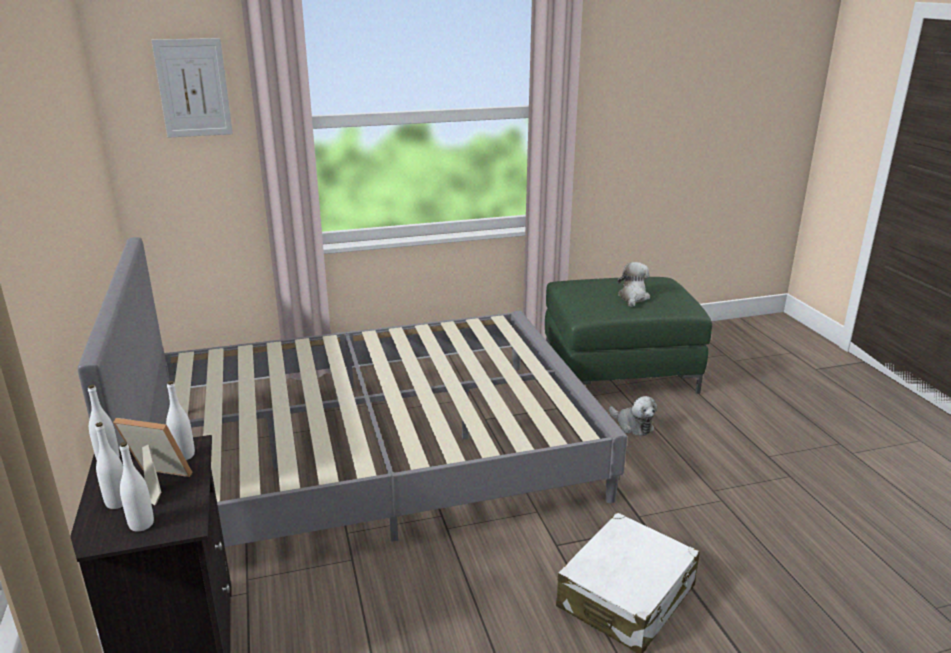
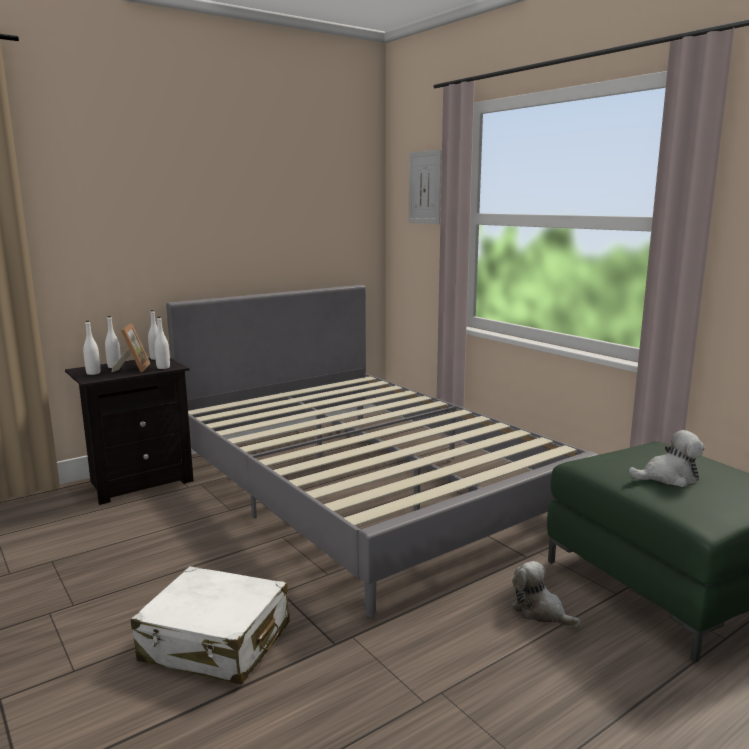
camera: 70 degrees right, 10 degrees down
(632, 425) = (540, 611): plush toy -> plush toy turned 105 degrees clockwise

